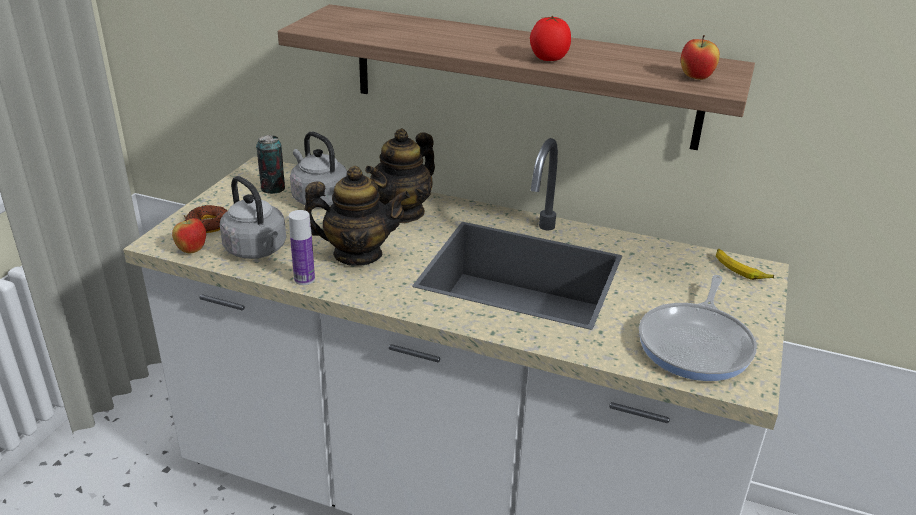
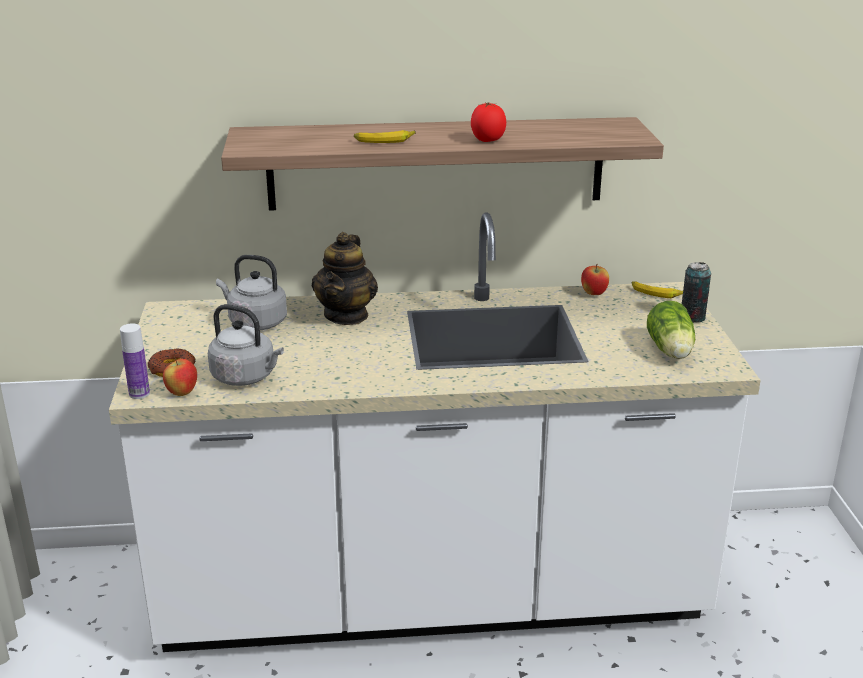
camera: 25 degrees left, 5 degrees down
(273, 188) = (200, 325): can -> can (692, 318)
(304, 279) = (317, 388): bottle -> bottle (139, 394)
(357, 254) = (343, 358): teapot -> none
(445, 41) = (384, 141): none -> banana
(696, 78) = (611, 135): apple -> apple (593, 294)
(696, 344) = (671, 351): frying pan -> lettuce

